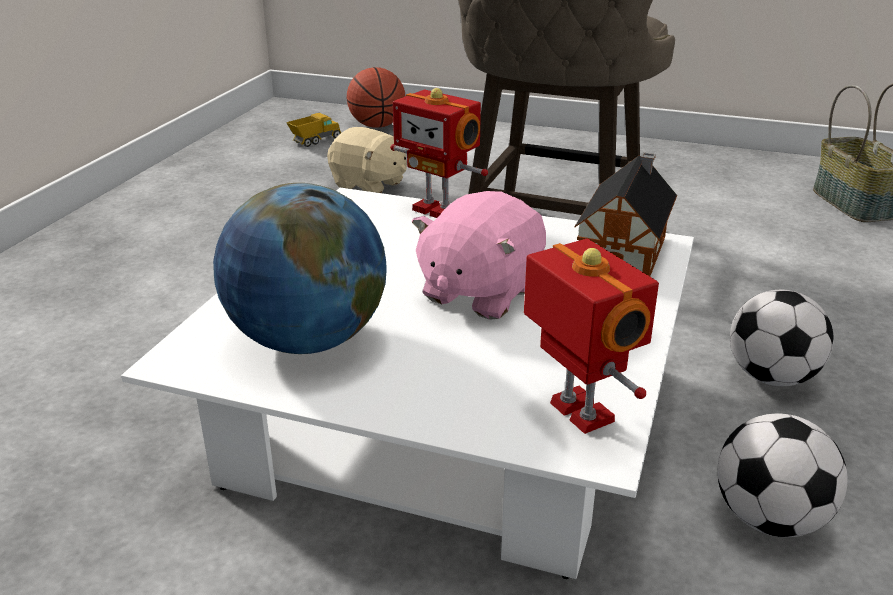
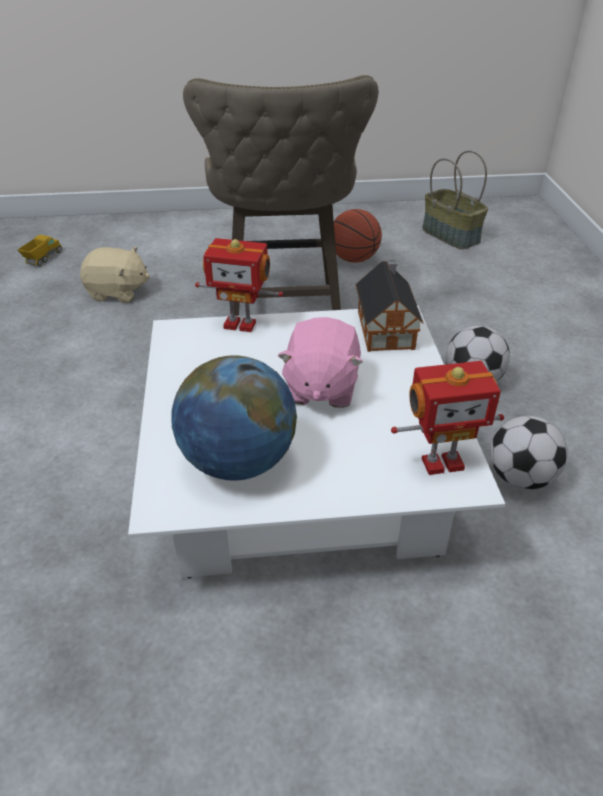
camera: 25 degrees left, 10 degrees up
(377, 126) = (85, 233): basketball -> basketball (353, 259)
(578, 413) = (441, 462): toy robot -> toy robot turned 135 degrees clockwise

